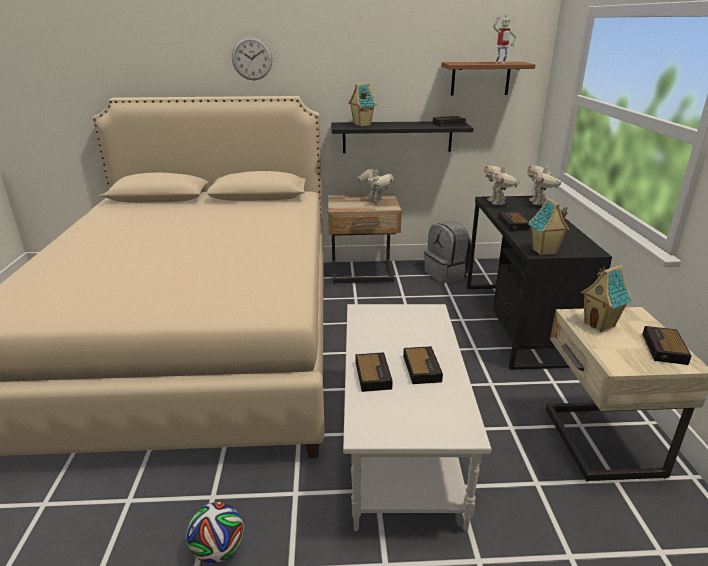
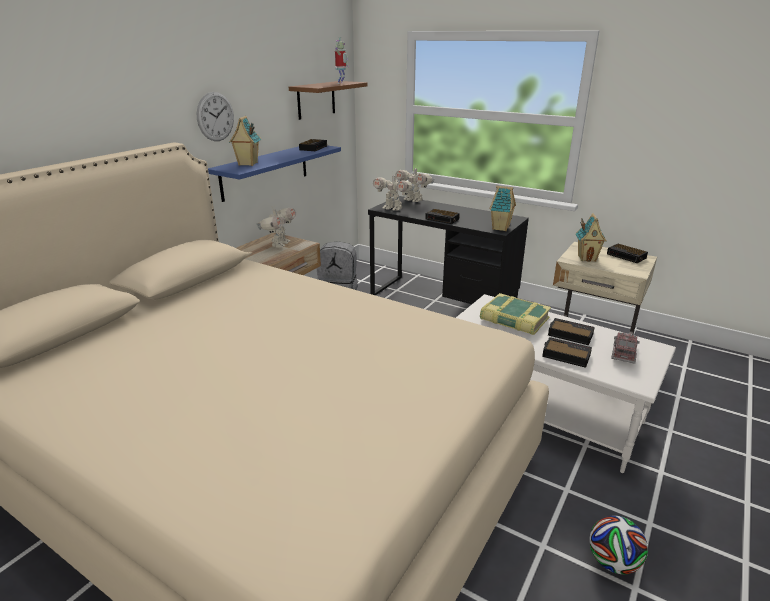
camera: 55 degrees left, 0 degrees up
(252, 58) = (105, 100): wall clock -> wall clock (215, 116)
(375, 202) = (279, 244): toy robot -> toy robot turned 105 degrees clockwise
(397, 137) = (265, 171): black shelf -> blue shelf
(411, 331) = (514, 319): none -> book
(420, 410) = (623, 354): none -> toy truck

